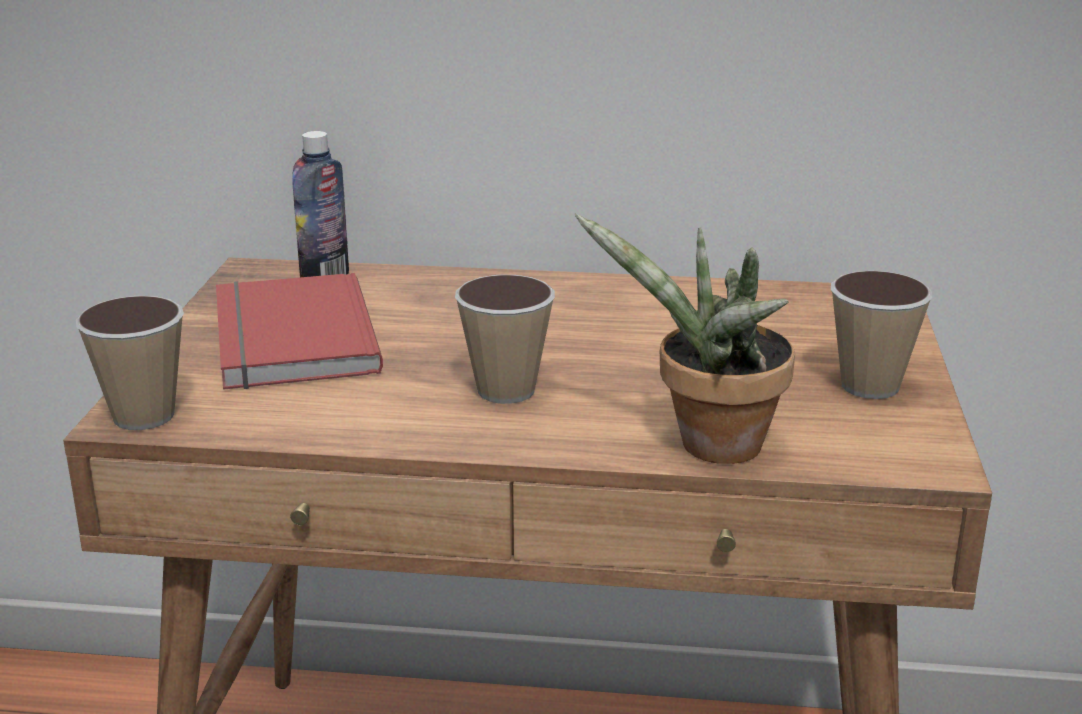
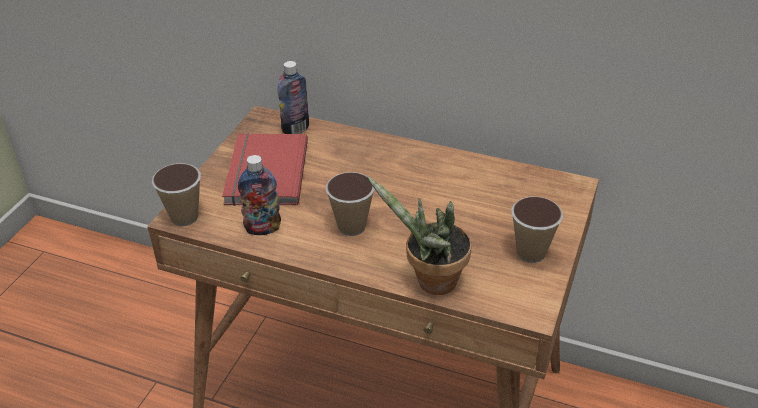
camera: 15 degrees right, 15 degrees up
(323, 413) = (263, 228): none -> bottle

